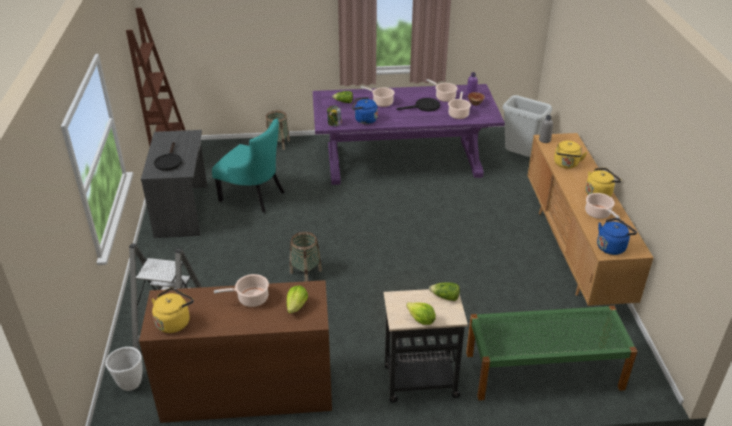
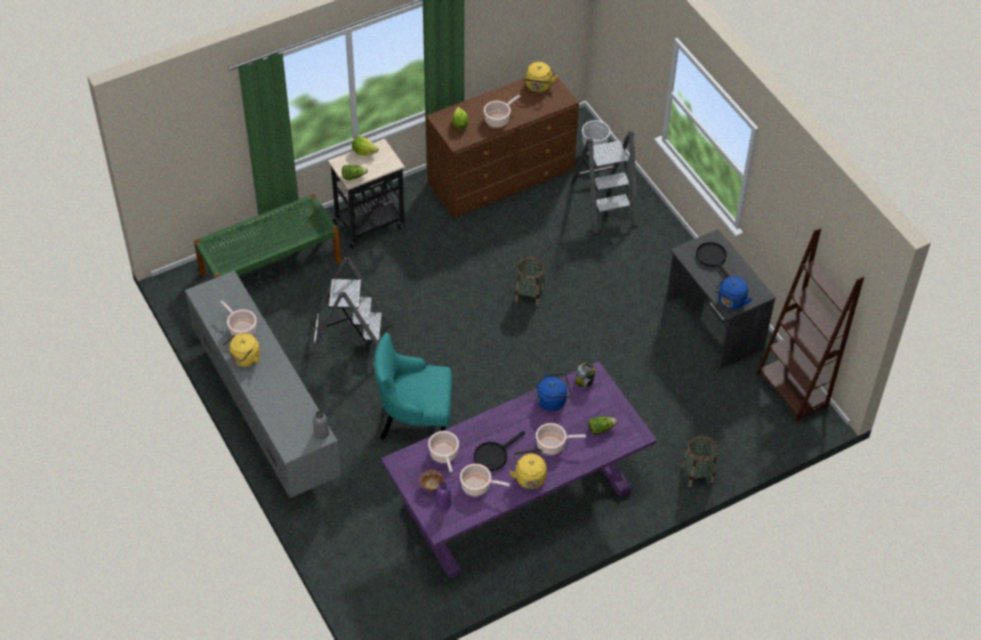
camera: 155 degrees right, 15 degrees up
(252, 196) = (658, 372): turquoise chair -> turquoise chair (416, 420)
(484, 283) = (348, 340): none -> grey step ladder
(520, 157) = (366, 565): grey trash can -> none
(566, 164) = (287, 395): yellow kettle -> yellow kettle (529, 476)
(574, 251) = (265, 414): brown cabinet -> grey cabinet
(612, 247) = (224, 290): blue kettle -> blue kettle (731, 302)

